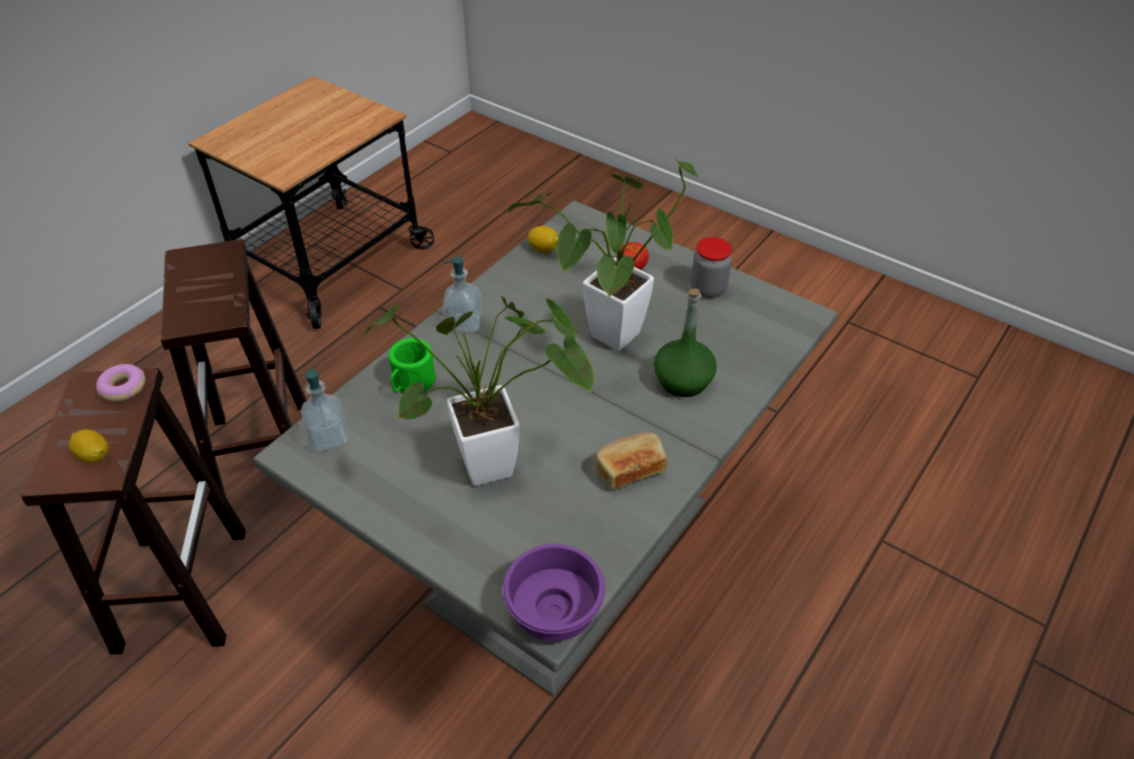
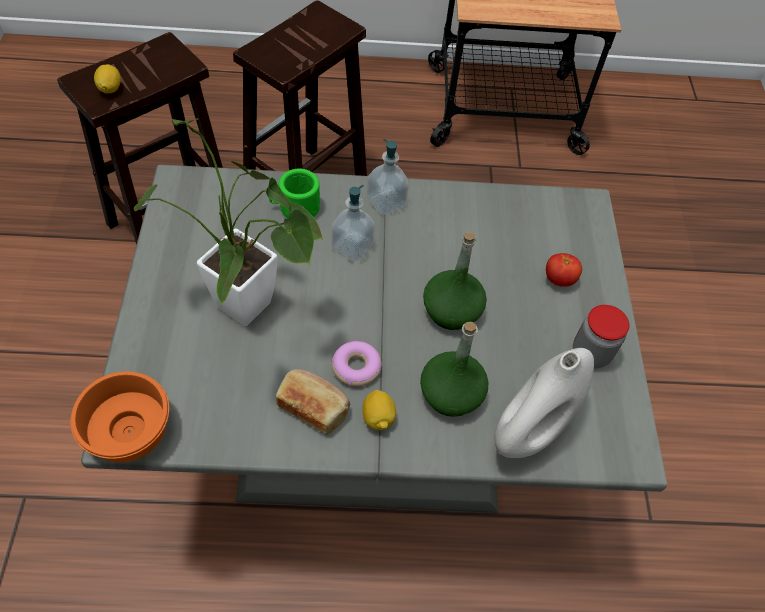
camera: 50 degrees right, 10 degrees up
(123, 388) = (176, 63): donut -> donut (356, 367)
(329, 437) = (204, 193): soap dispenser -> soap dispenser (352, 247)
(543, 249) = (522, 203): lemon -> lemon (378, 418)
(556, 613) = (128, 434): purple bowl -> orange bowl
(608, 341) = (451, 310): potted plant -> green bottle
(746, 353) = (531, 429): none -> white vase

